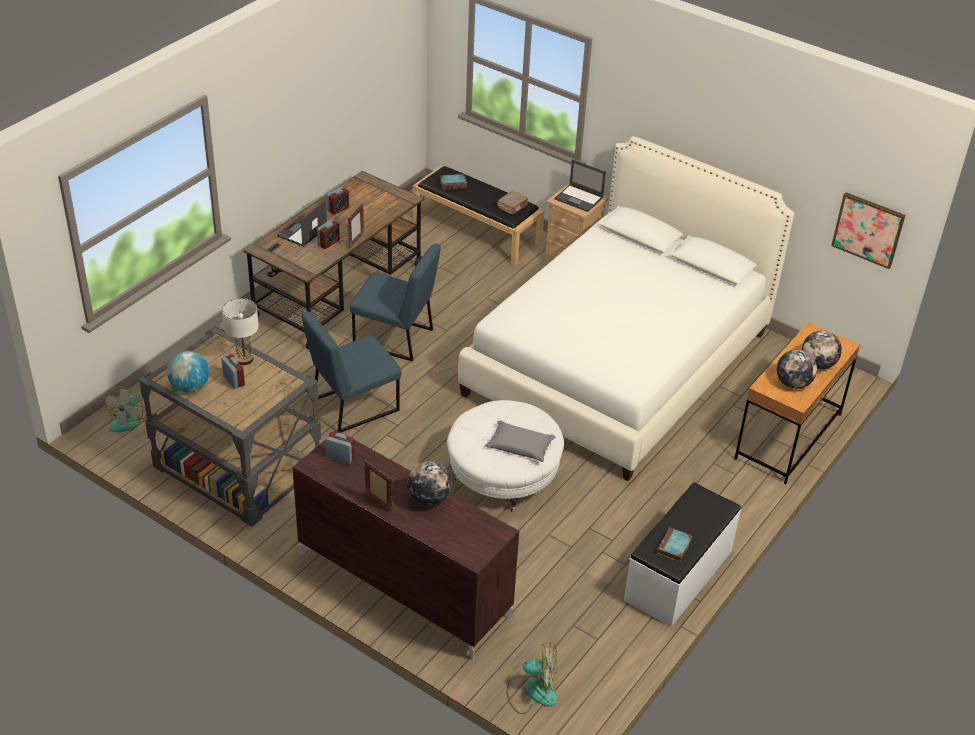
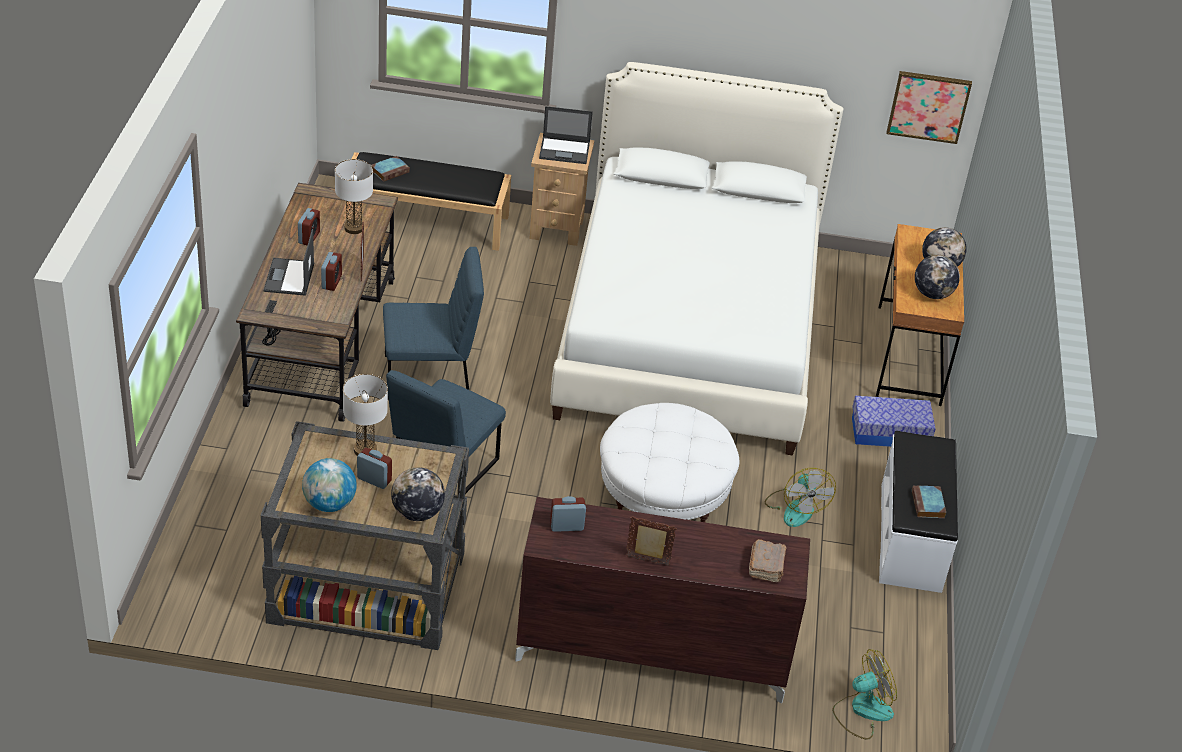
camera: 30 degrees left, 0 degrees up
(128, 419) = (189, 577): fan -> fan (795, 507)
(374, 211) = (354, 228): none -> table lamp
(429, 499) = (695, 538): globe -> globe (417, 513)
(512, 207) = (478, 181): brown book -> brown book (766, 566)
(520, 445) = (694, 450): grey pillow -> none
(723, 490) = (889, 433): none -> storage box

